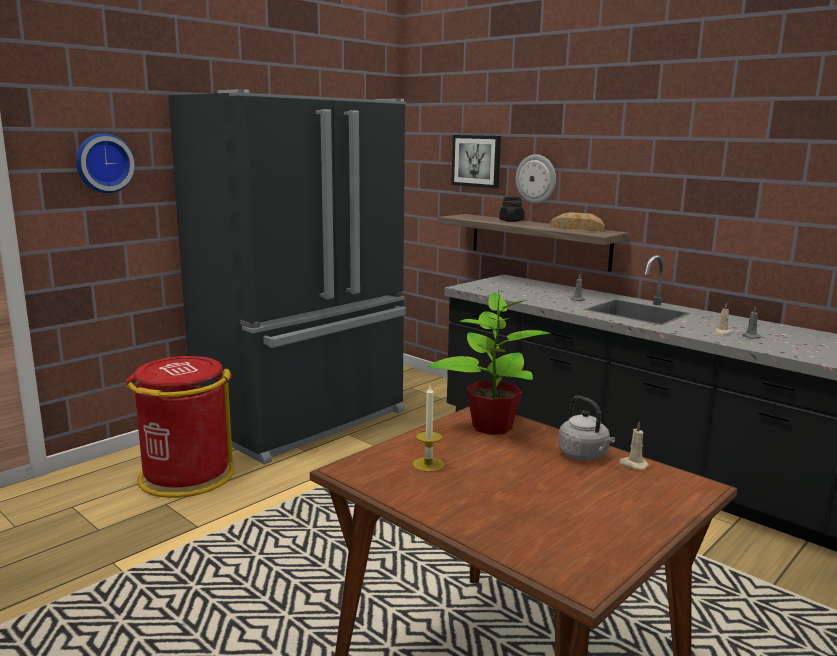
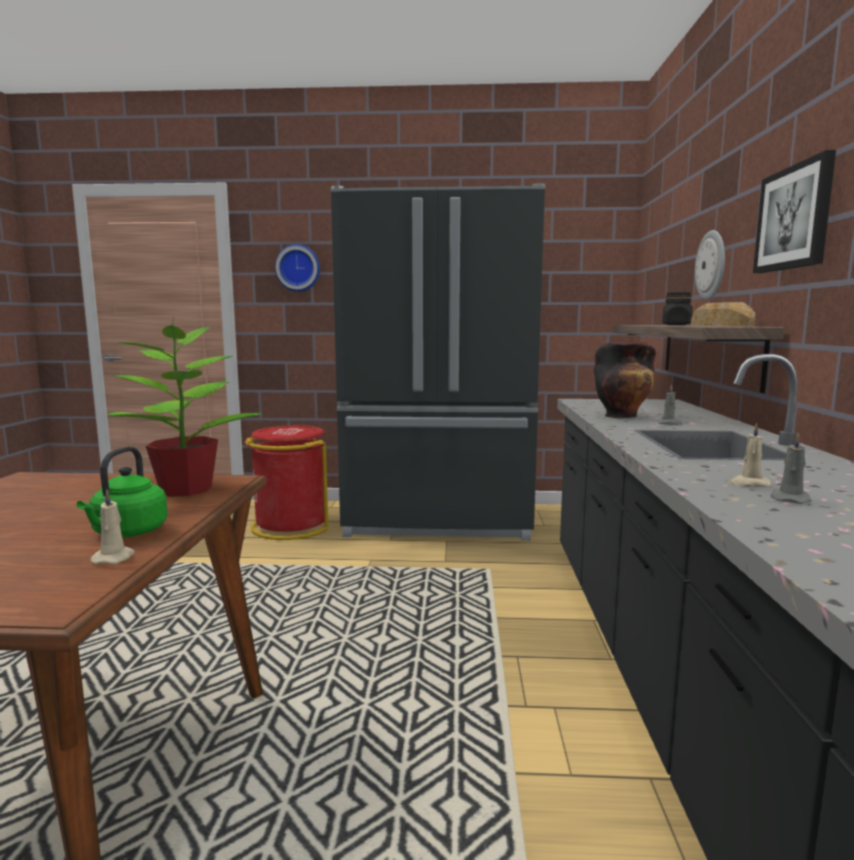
camera: 50 degrees right, 5 degrees down
(428, 464) = (50, 491): candle -> none
(476, 161) = (674, 256): picture -> picture (794, 218)
(538, 298) = (622, 416): none -> vase
(585, 456) = (127, 533): grey kettle -> green kettle

